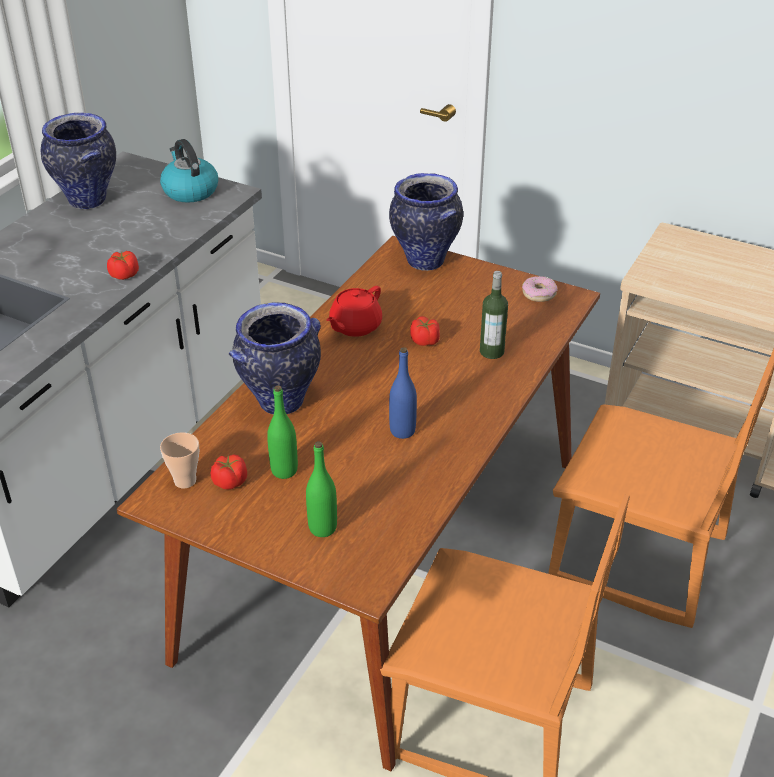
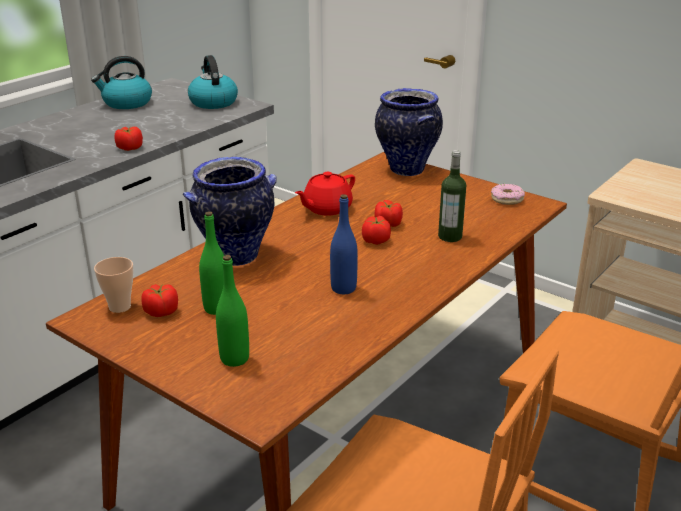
camera: 10 degrees right, 10 degrees down
(88, 201) = (126, 103): vase -> kettle
(418, 365) = (376, 240): none -> tomato

